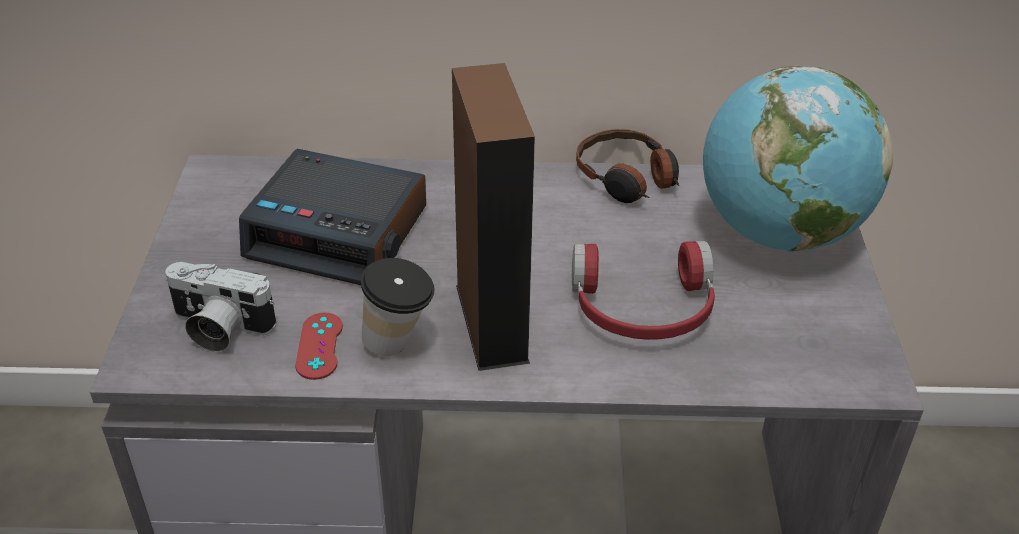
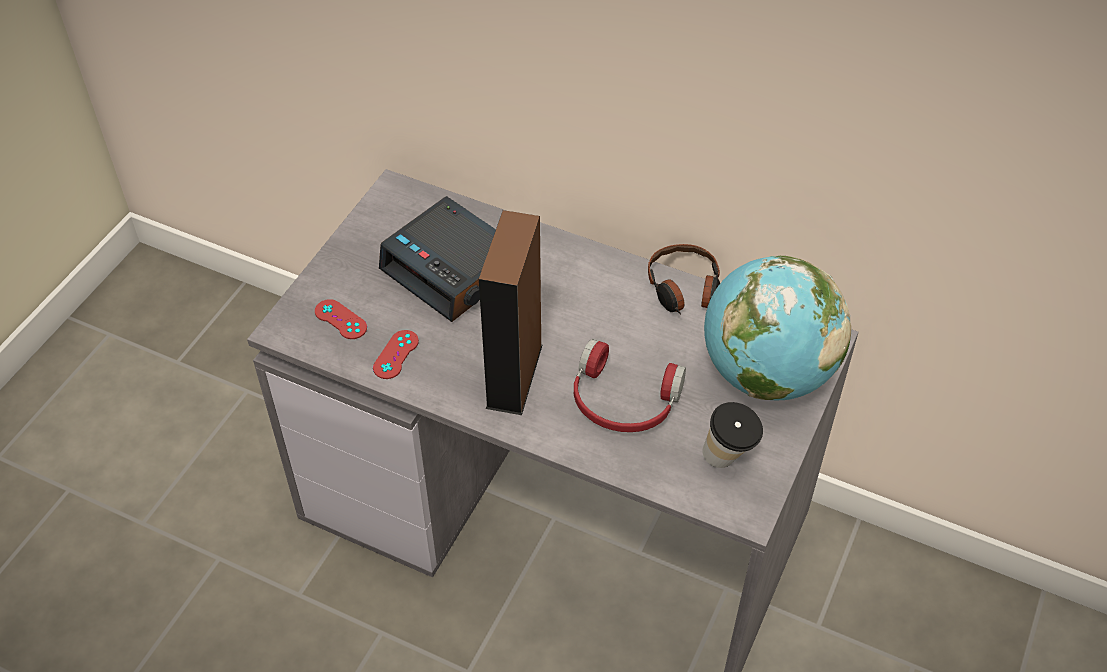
camera: 25 degrees right, 10 degrees up
(218, 328) = (340, 319): camera -> red game controller
(399, 344) = (446, 371): cup -> cup (728, 460)

